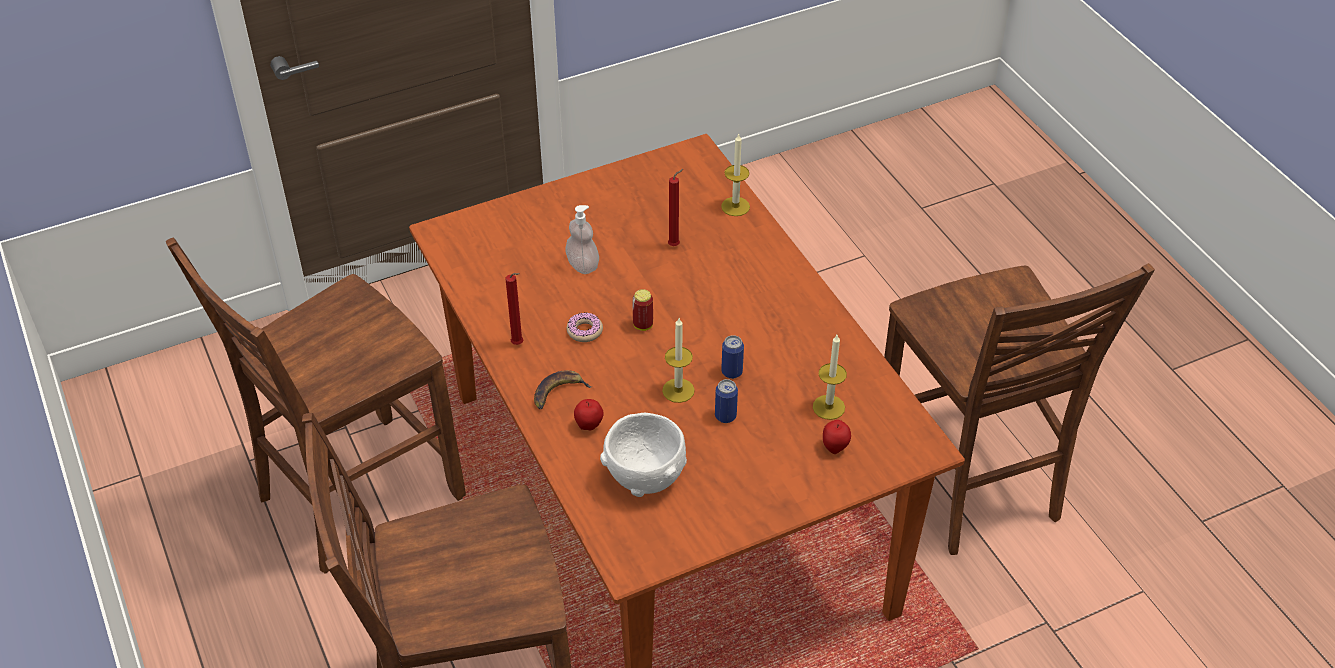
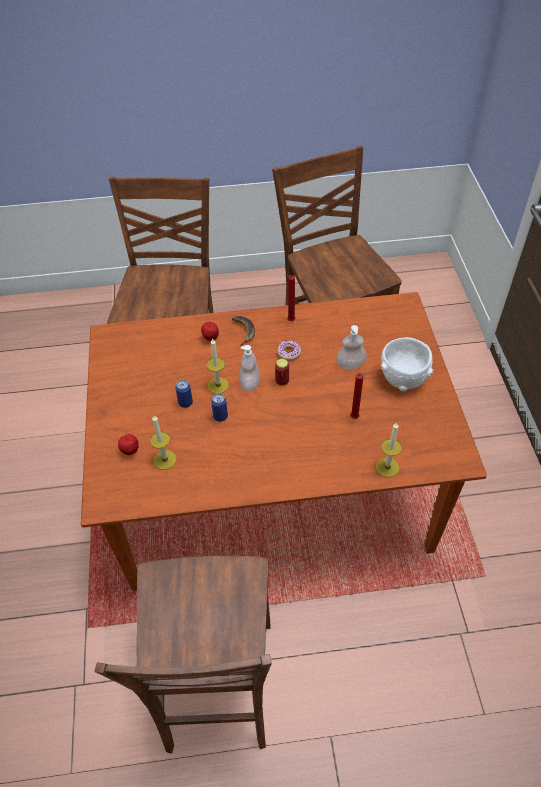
camera: 110 degrees right, 5 degrees up
(645, 477) = (160, 354): white bowl -> white bowl (403, 378)
(660, 357) = (250, 384): none -> soap dispenser
(969, 482) = (216, 687): brown chair -> brown chair turned 90 degrees counterclockwise

